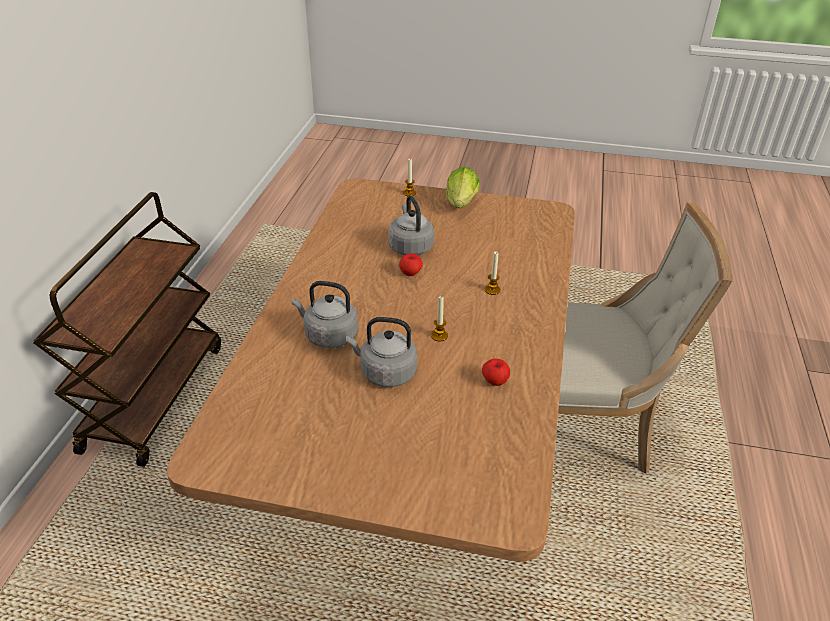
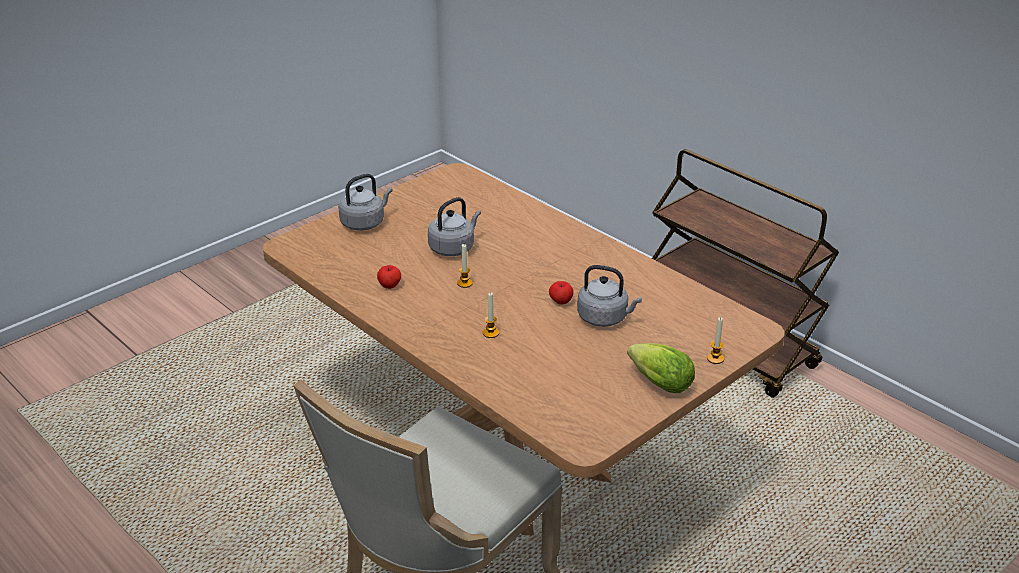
camera: 125 degrees right, 5 degrees down
(328, 335) = (520, 239): grey kettle -> grey kettle (364, 223)

